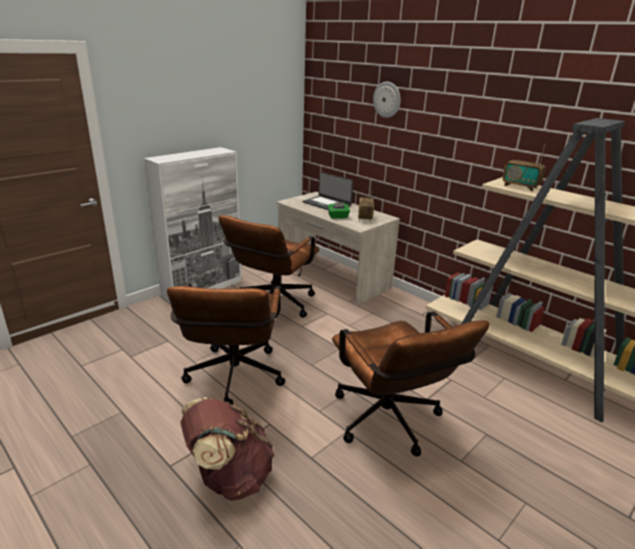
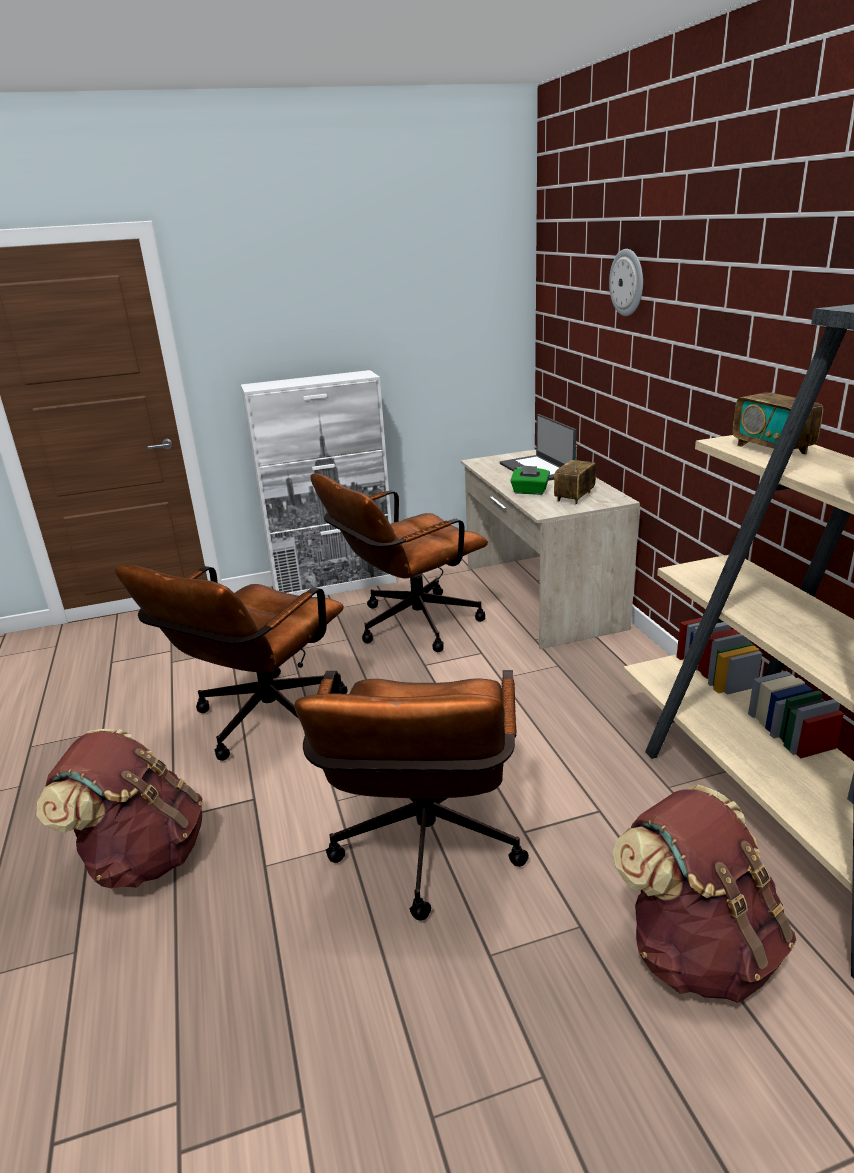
camera: 30 degrees right, 0 degrees up
(537, 427) = (697, 949): none -> brown backpack

